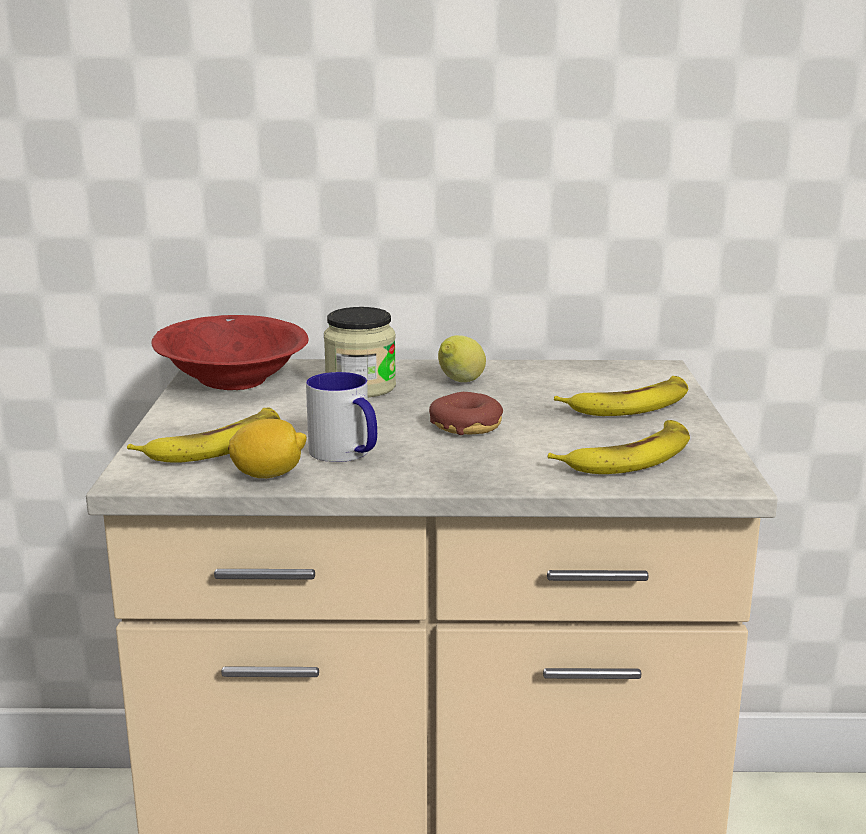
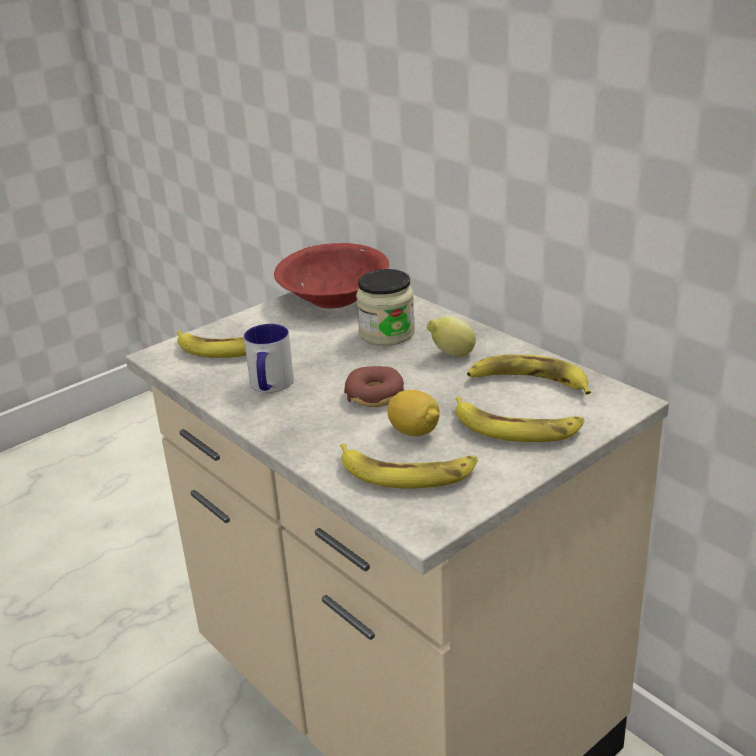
camera: 50 degrees right, 10 degrees up
(269, 475) = (209, 382): lemon -> lemon (414, 431)
(566, 379) = (528, 382): none -> banana

